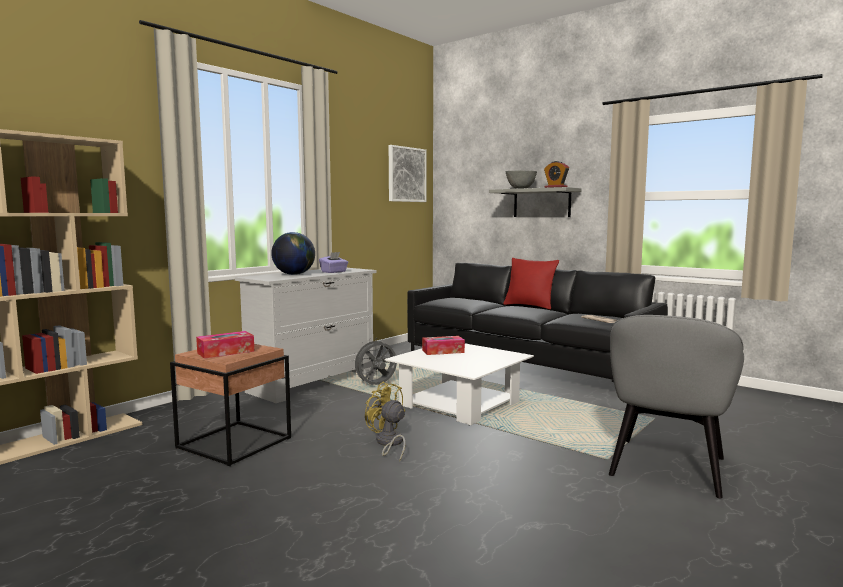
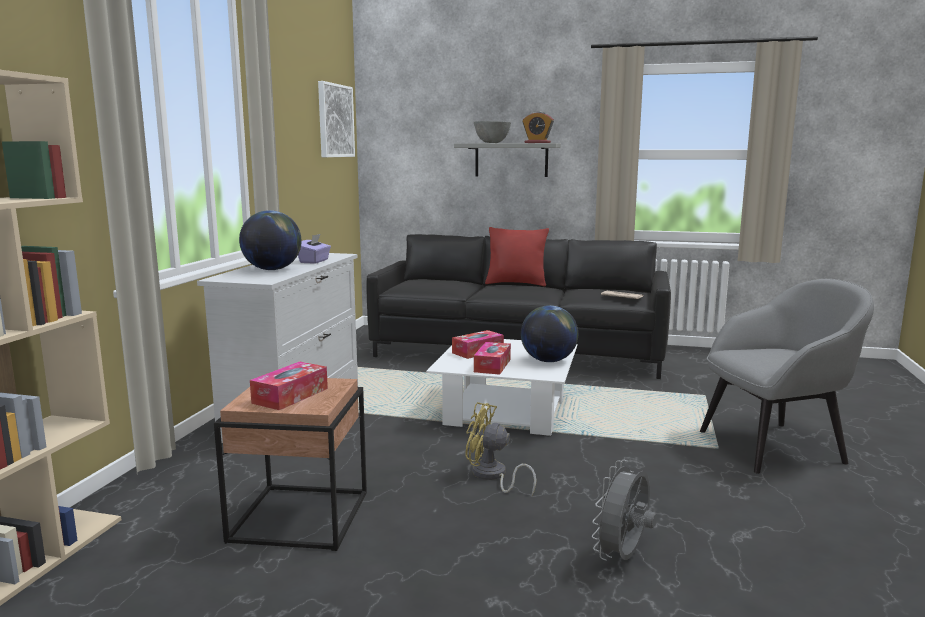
camera: 25 degrees left, 5 degrees up
(376, 386) = (382, 404): grey fan -> grey fan (623, 557)
(437, 361) = (492, 365): none -> tissue box
(487, 363) = (548, 360): none -> globe
(667, 468) = (774, 446): grey armchair -> grey armchair turned 105 degrees counterclockwise

